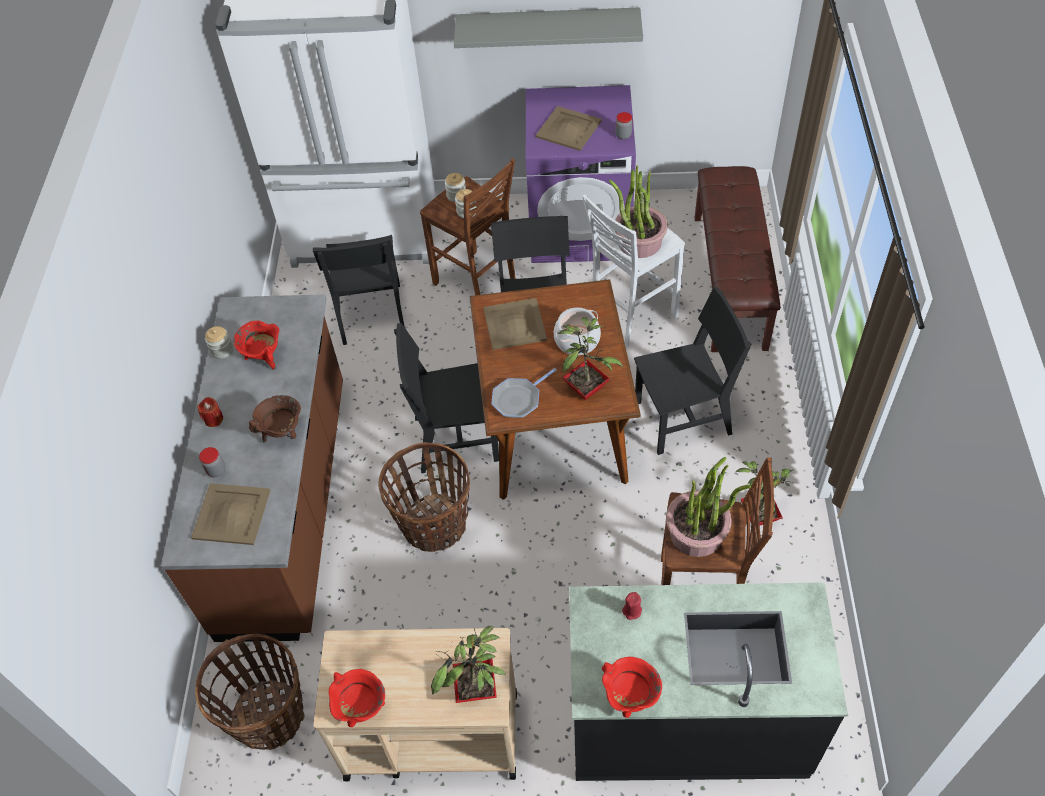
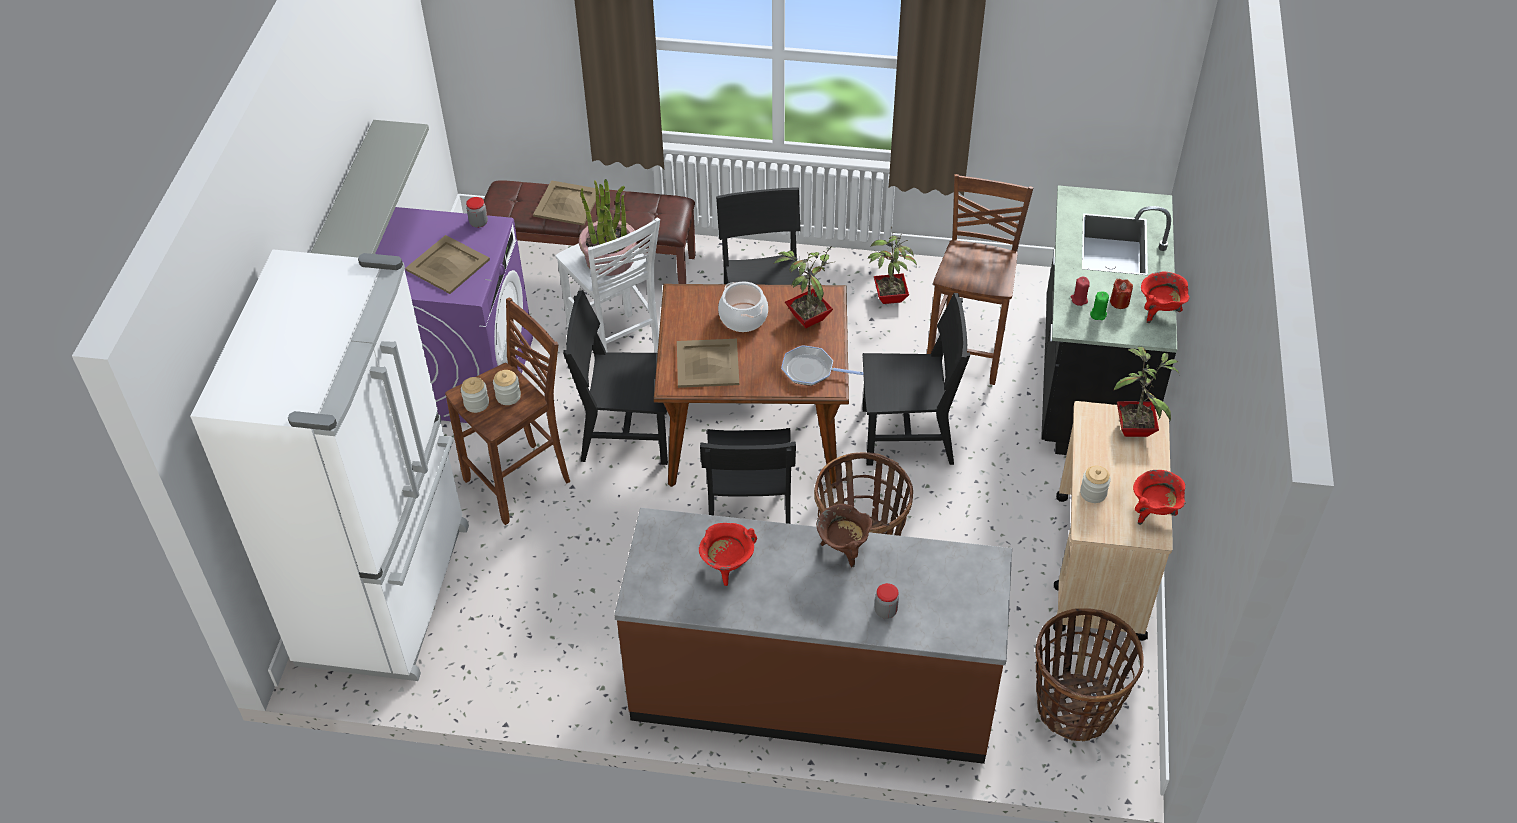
camera: 85 degrees left, 5 degrees down
(213, 419) = (811, 616): red candle -> red candle (1119, 302)
(222, 350) = (705, 610): jar -> jar (1093, 493)
(232, 514) = (945, 594): beige tray -> beige tray (567, 203)
(371, 313) = (533, 592): black chair -> black chair (907, 436)
(518, 399) = (811, 370): frying pan -> frying pan turned 135 degrees clockwise
(612, 631) = (1098, 314): none -> green candle
(697, 533) = (979, 272): potted plant -> none

